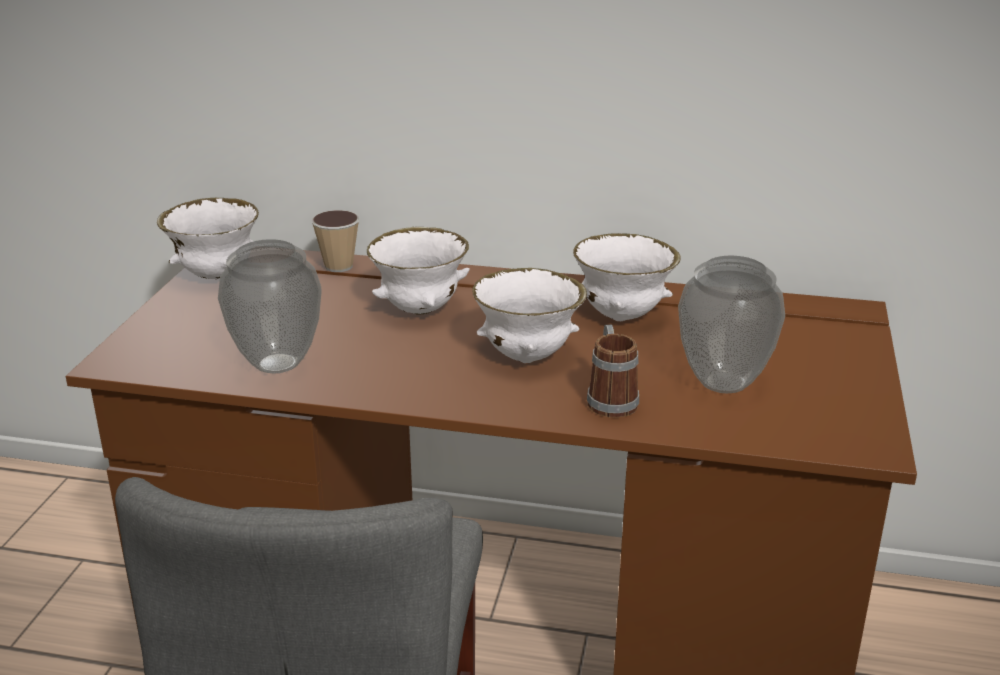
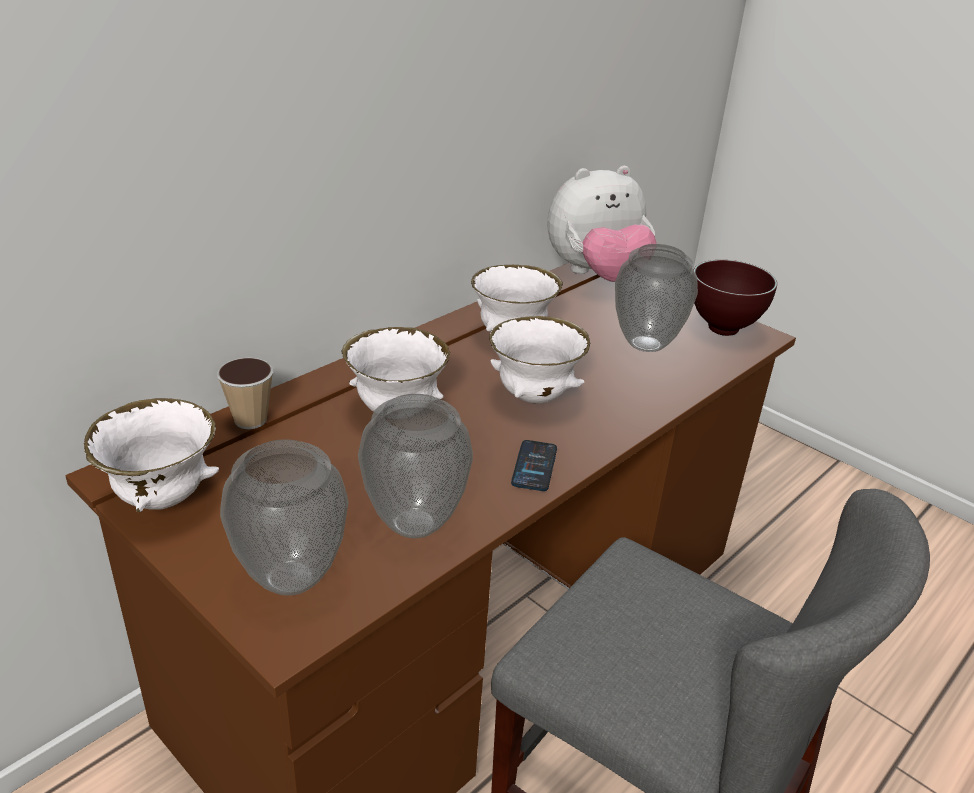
camera: 60 degrees left, 5 degrees up
(171, 343) = (290, 579): none -> vase
(413, 388) = (534, 466): none -> phone
(610, 399) = (630, 391): mug -> none
(833, 318) = (596, 276): none -> plush toy
(840, 420) = (723, 331): none -> brown bowl

